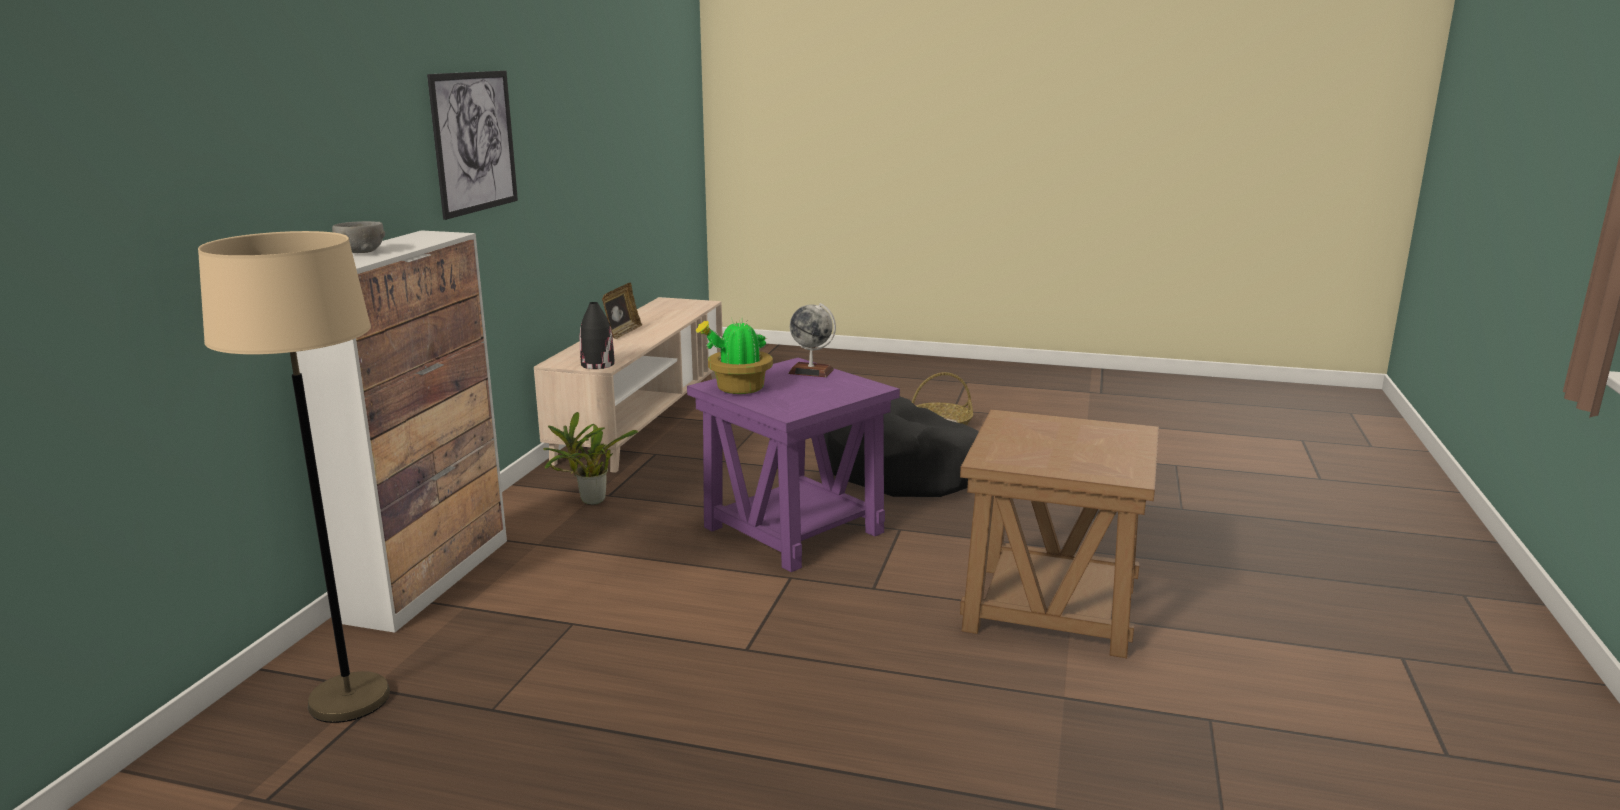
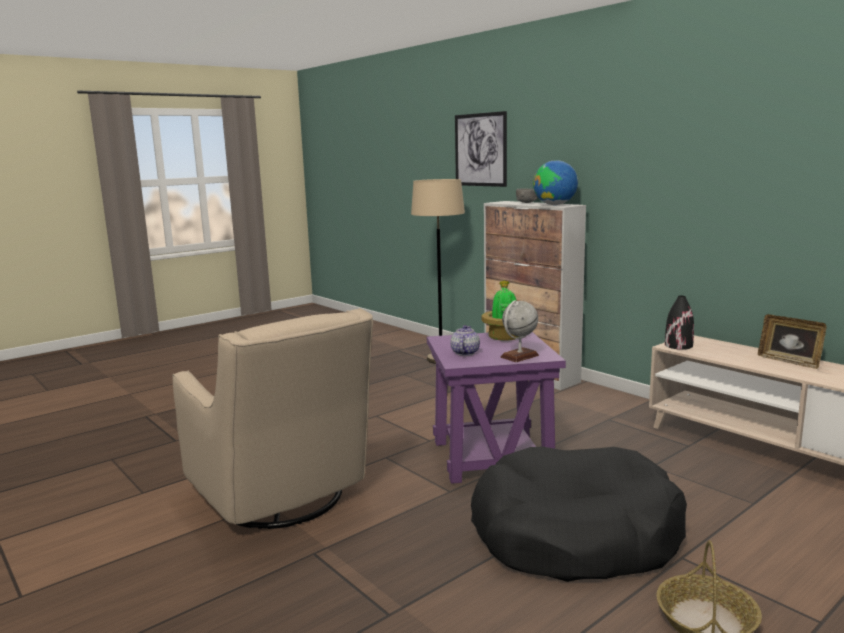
camera: 125 degrees right, 5 degrees down
(426, 238) = (555, 205): none -> globe
(474, 142) = (659, 161): picture -> picture (480, 150)
(589, 501) = (602, 413): potted plant -> none
(832, 392) = (464, 353): none -> teapot
(1052, 608) = (283, 499): brown side table -> beige armchair

